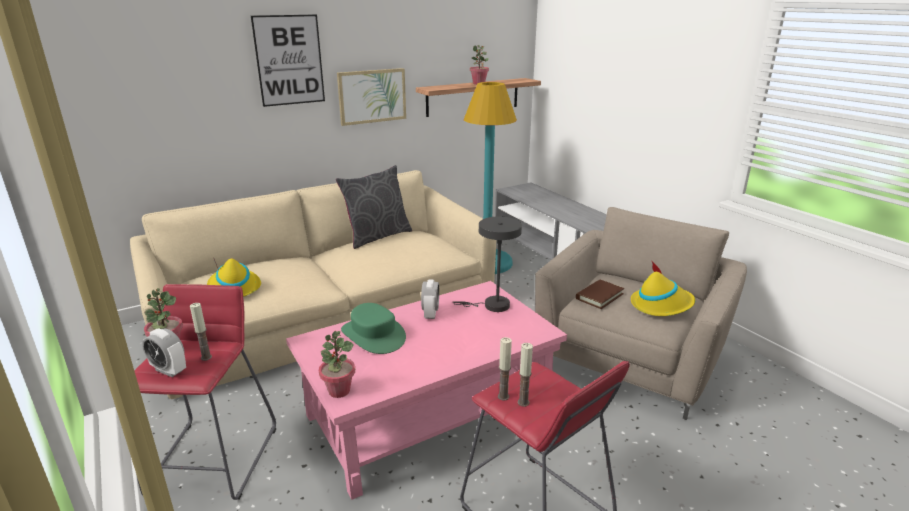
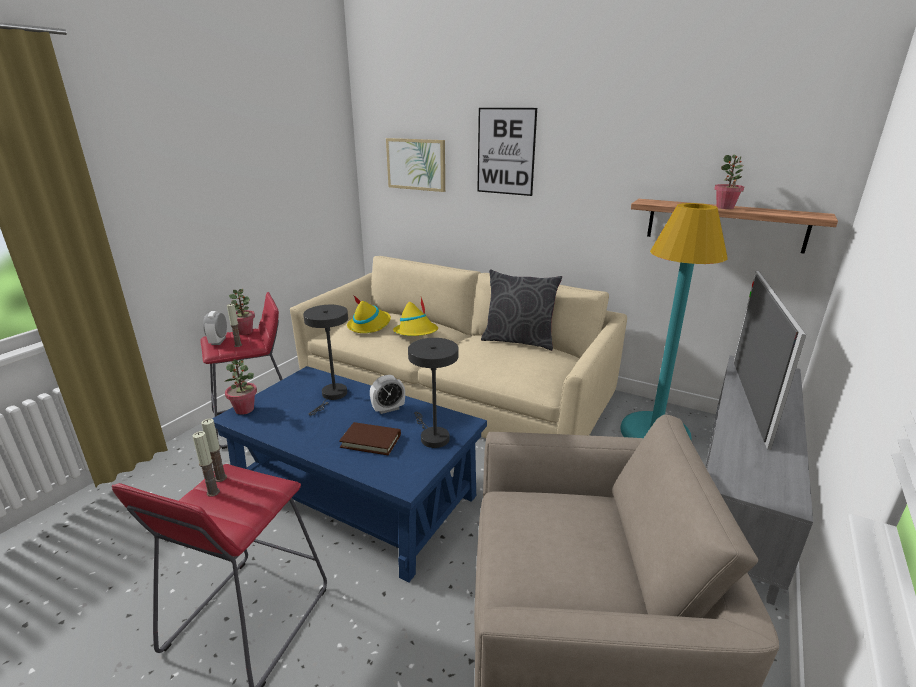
camera: 60 degrees right, 0 degrees up
(372, 96) = (583, 199): picture -> picture (416, 164)
(373, 335) = (332, 396): green hat -> grey table lamp
(429, 413) = (357, 496): pink coffee table -> blue coffee table
(547, 204) = (748, 398): none -> television
(599, 296) = (532, 508): brown book -> brown book (371, 441)
(661, 305) = (566, 575): yellow hat -> yellow hat (416, 332)

